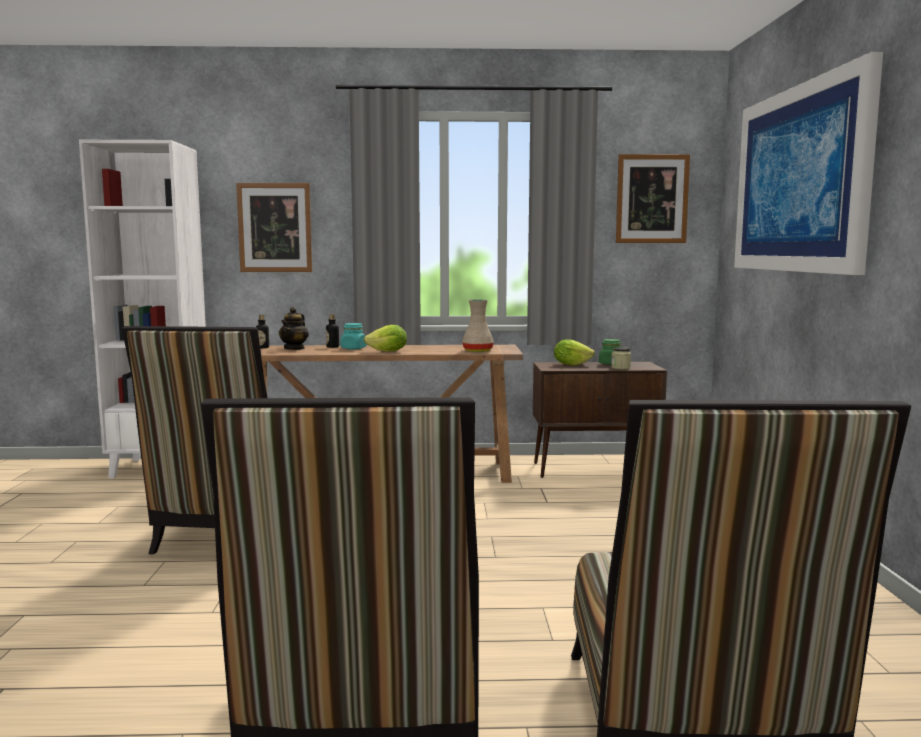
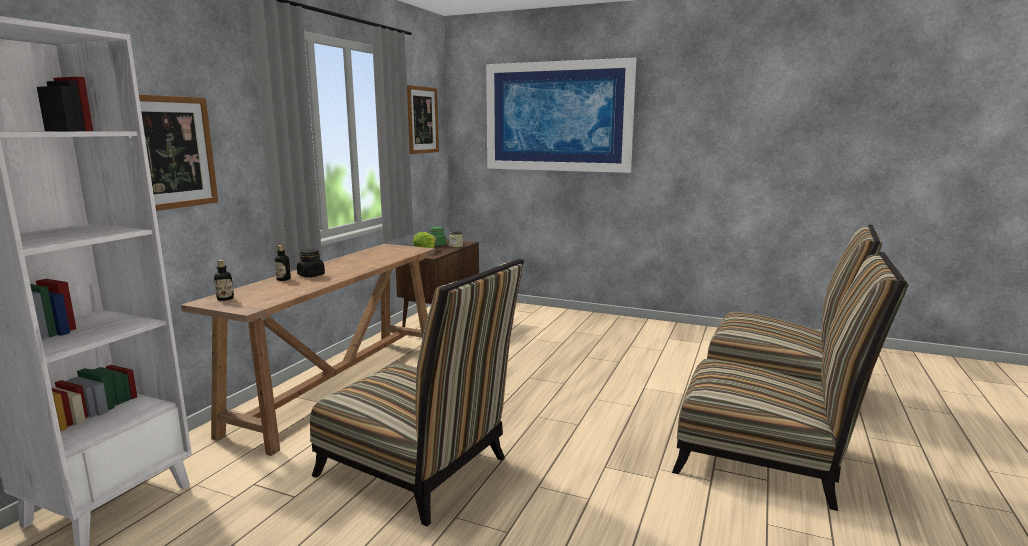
camera: 65 degrees left, 5 degrees up
(294, 348) = (263, 290): teapot -> none
(353, 348) = (311, 275): turquoise jar -> black jar
(388, 351) = (355, 270): lettuce -> none
(477, 351) = (401, 253): beige vase -> none

